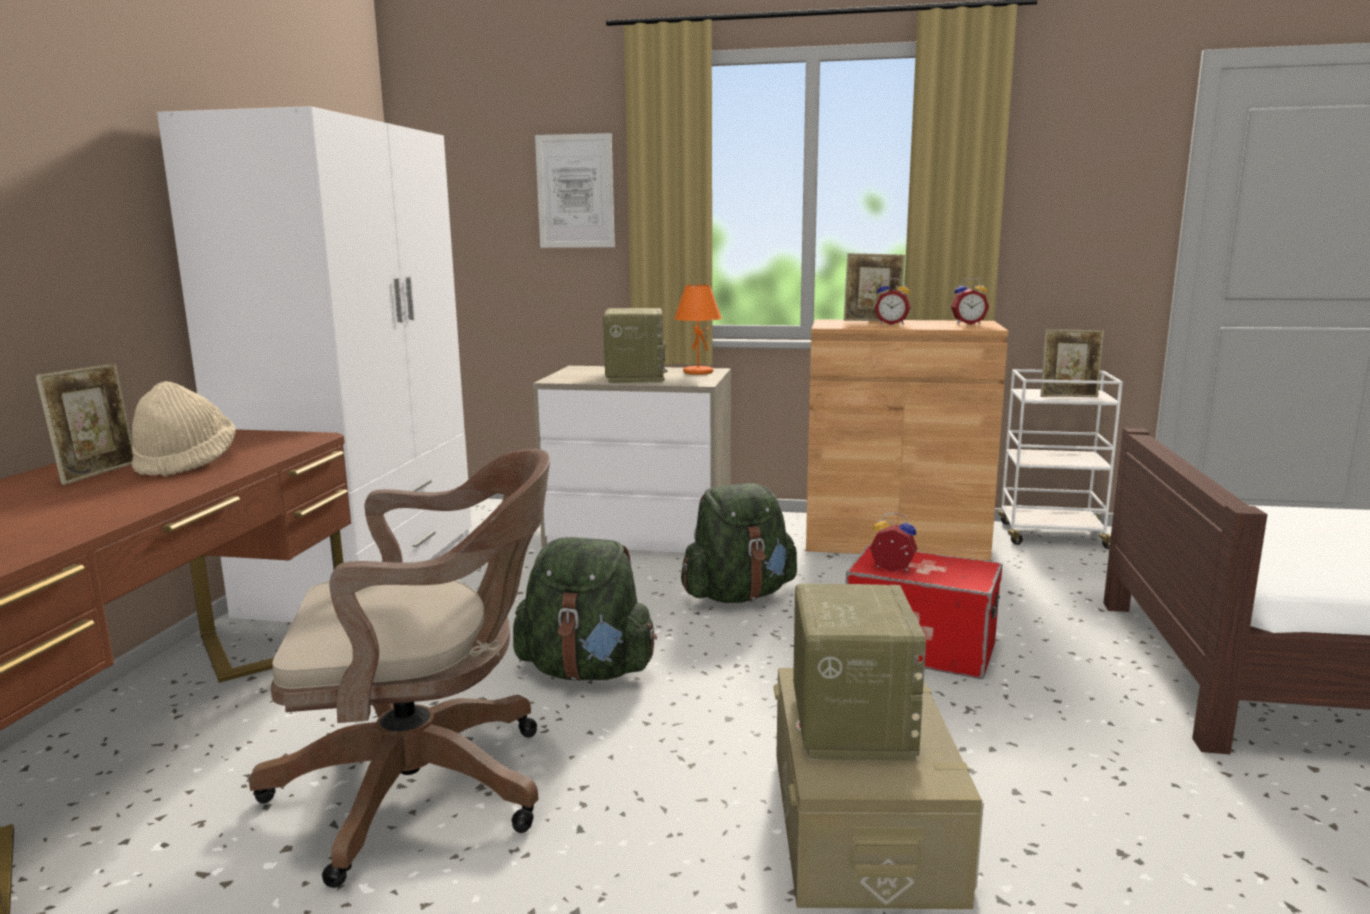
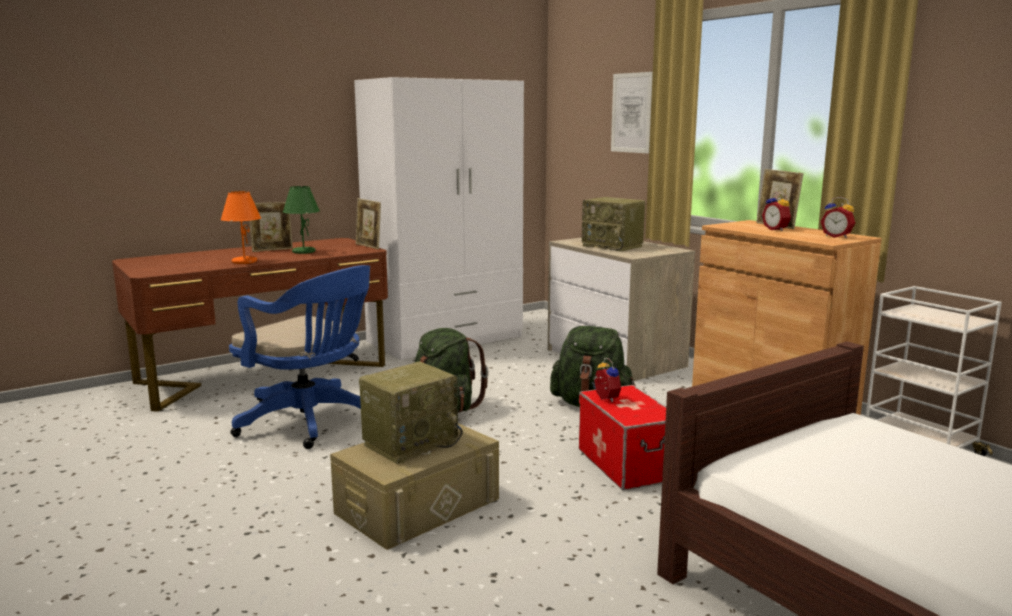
camera: 45 degrees right, 0 degrees up
(186, 463) = (303, 252): beige hat -> green table lamp
(429, 787) = (311, 422): brown office chair -> blue office chair
(634, 376) = (613, 246): radio -> radio turned 90 degrees clockwise
(697, 372) = (661, 249): orange table lamp -> orange table lamp (244, 262)
(1068, 396) = (933, 318): picture frame -> picture frame (369, 246)

